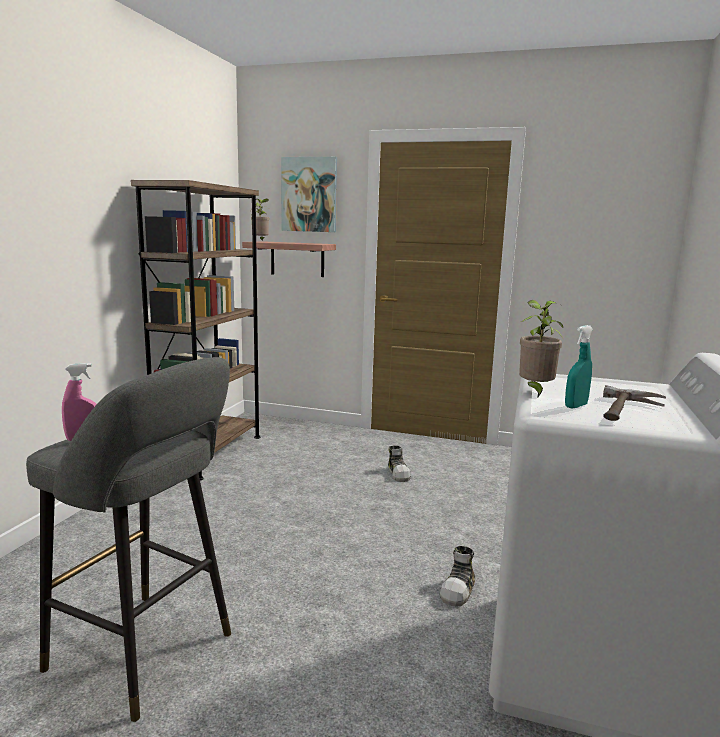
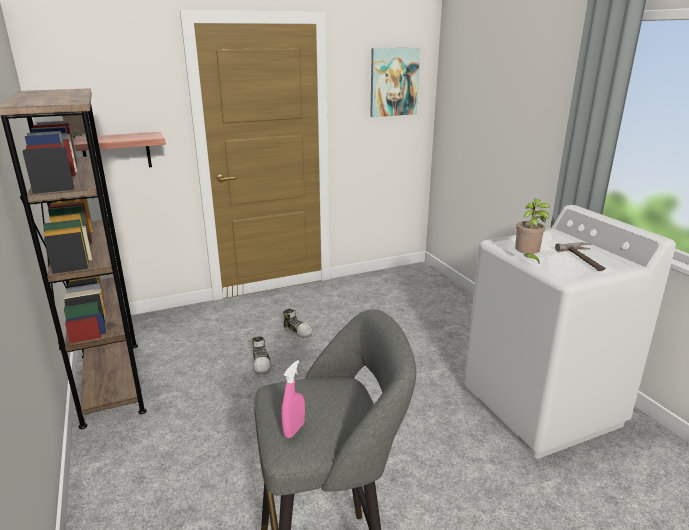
camera: 40 degrees left, 10 degrees up
(309, 195) = (119, 81): picture -> picture (393, 82)
(459, 590) = (439, 399): shoe -> shoe (262, 364)
(576, 406) = (564, 264): turquoise spray bottle -> none

